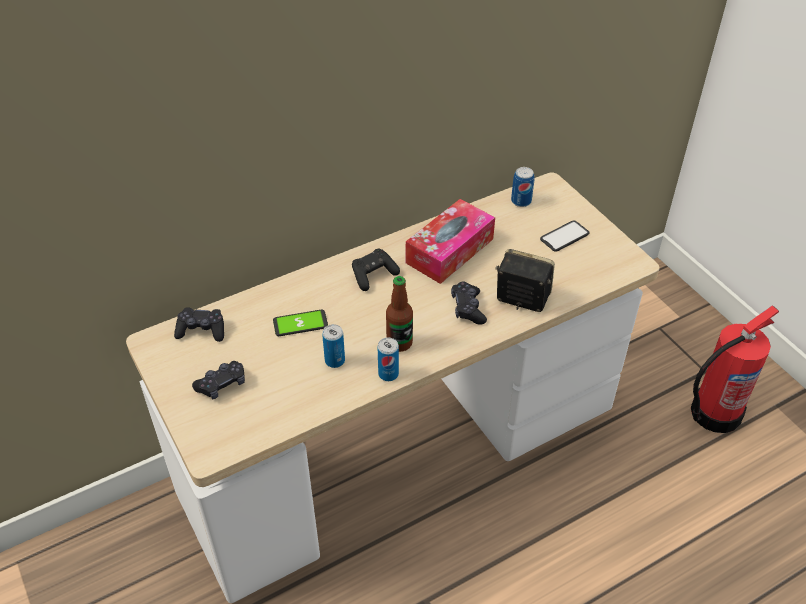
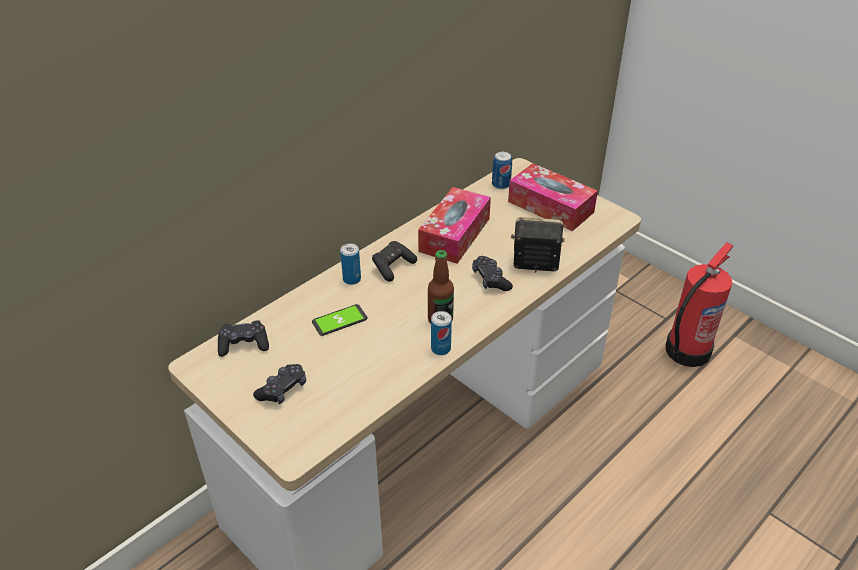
camera: 15 degrees left, 5 degrees down
(335, 360) = (385, 347): can -> can (352, 279)
(564, 236) = (550, 207): phone -> tissue box

